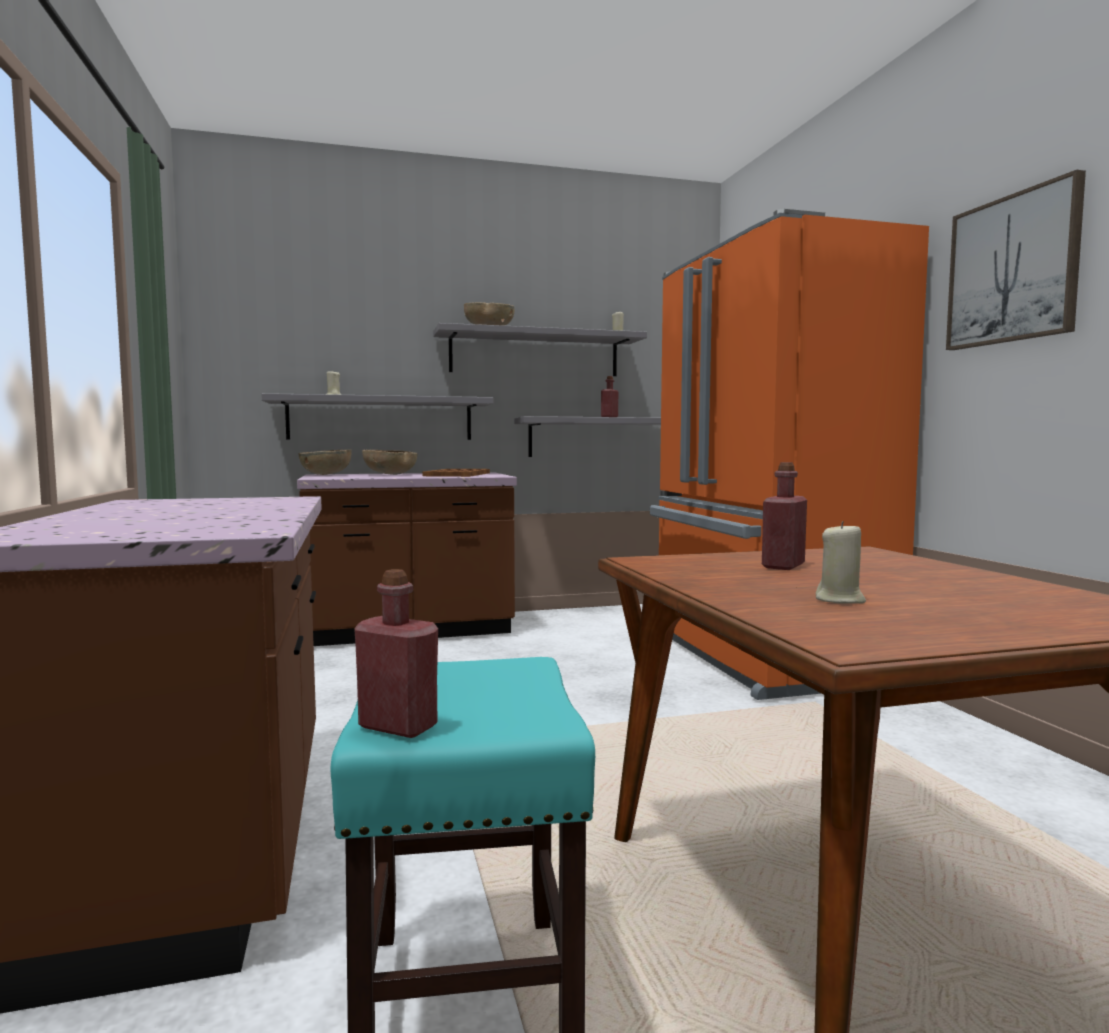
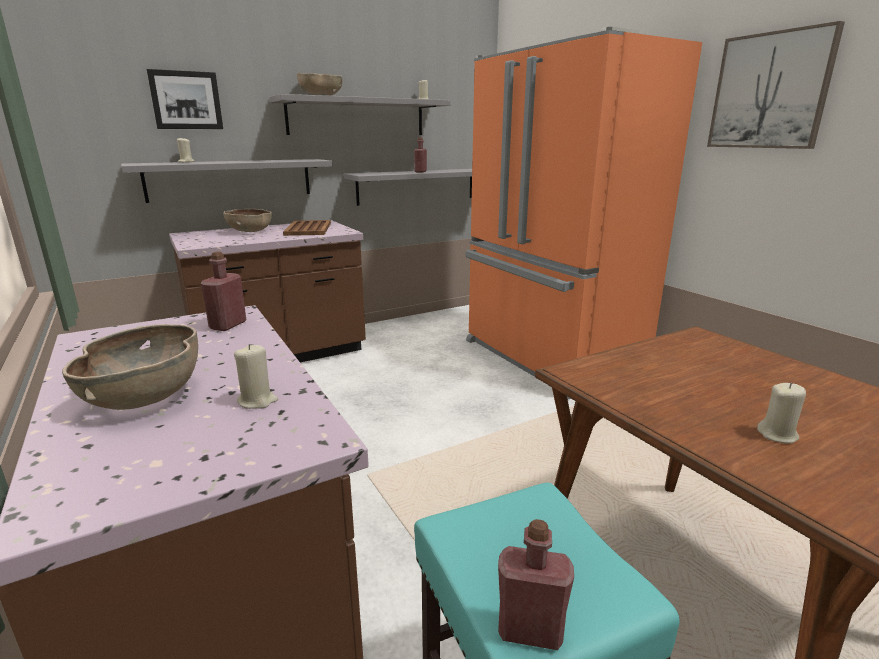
camera: 15 degrees left, 15 degrees up
(233, 520) = (257, 401): none -> beige candle
(326, 474) = (191, 234): brown bowl -> brown bowl (146, 397)
(343, 333) = (186, 100): none -> picture
(783, 566) = (680, 372): red bottle -> red bottle (228, 325)

